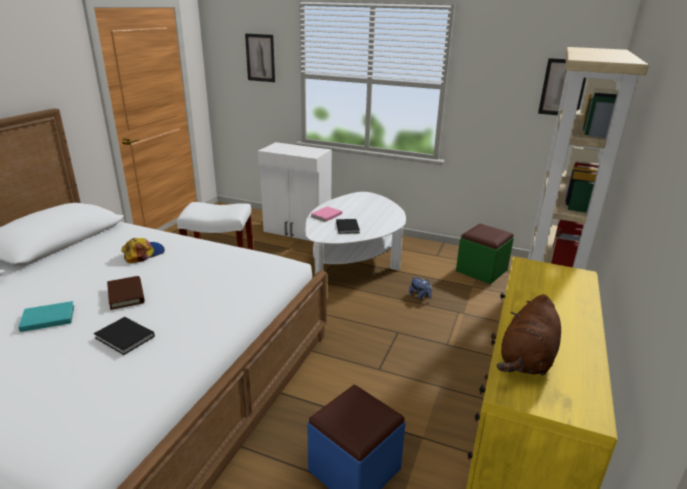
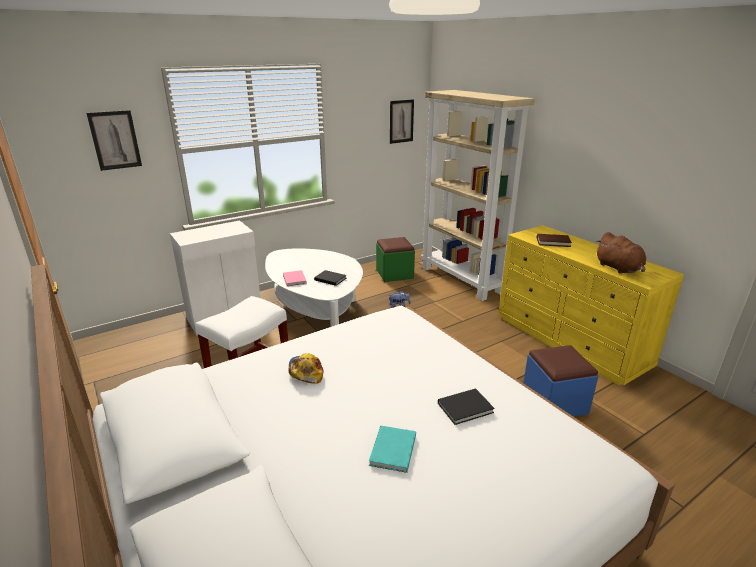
camera: 55 degrees left, 0 degrees up
(126, 295) = (387, 395): brown book -> brown book (553, 242)

